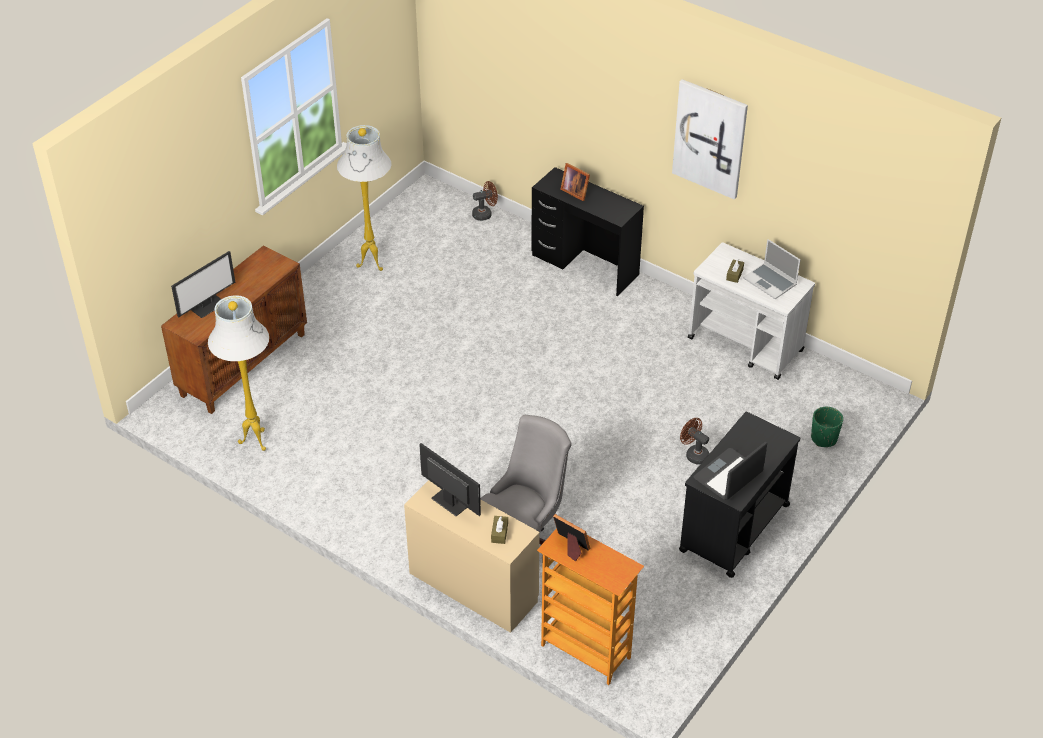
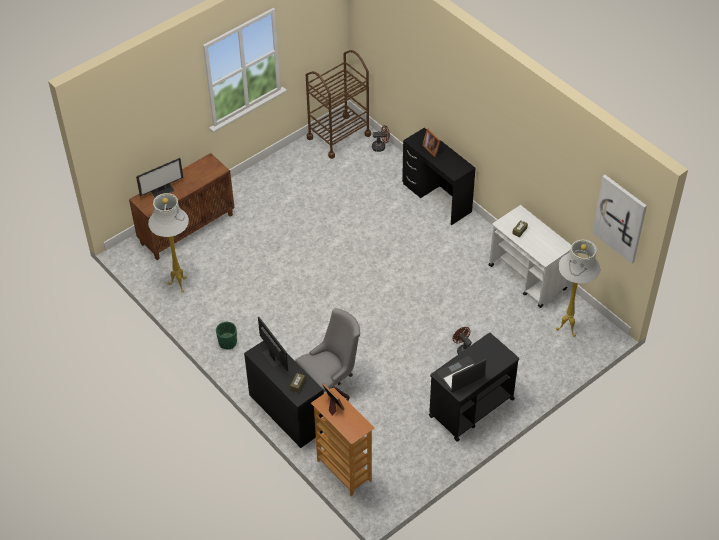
camera: 15 degrees right, 5 degrees up
(372, 264) = (293, 171): white floor lamp -> white floor lamp (568, 329)
(422, 210) = (338, 136): none -> brown cart
(473, 587) = (286, 412): beige desk -> black desk
(710, 138) = (515, 135): picture -> picture (620, 218)
(771, 282) = (542, 241): laptop -> none
(824, 438) = (556, 356): green planter -> green planter (227, 342)

